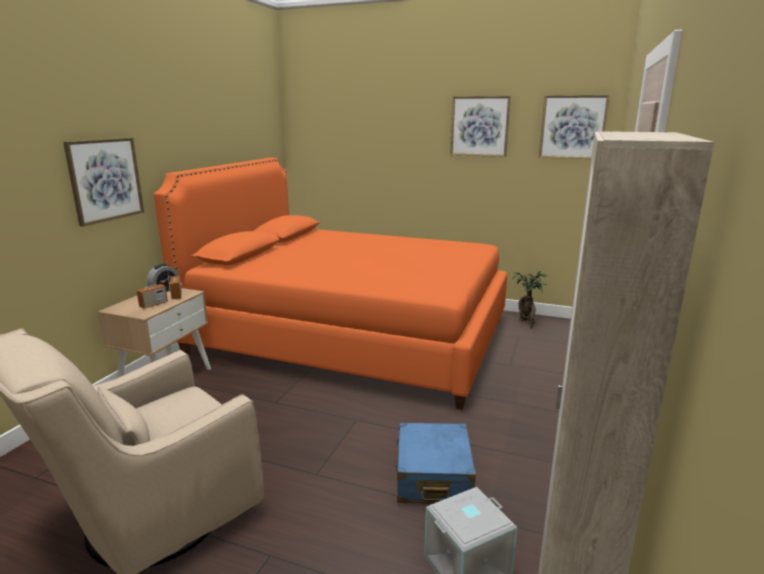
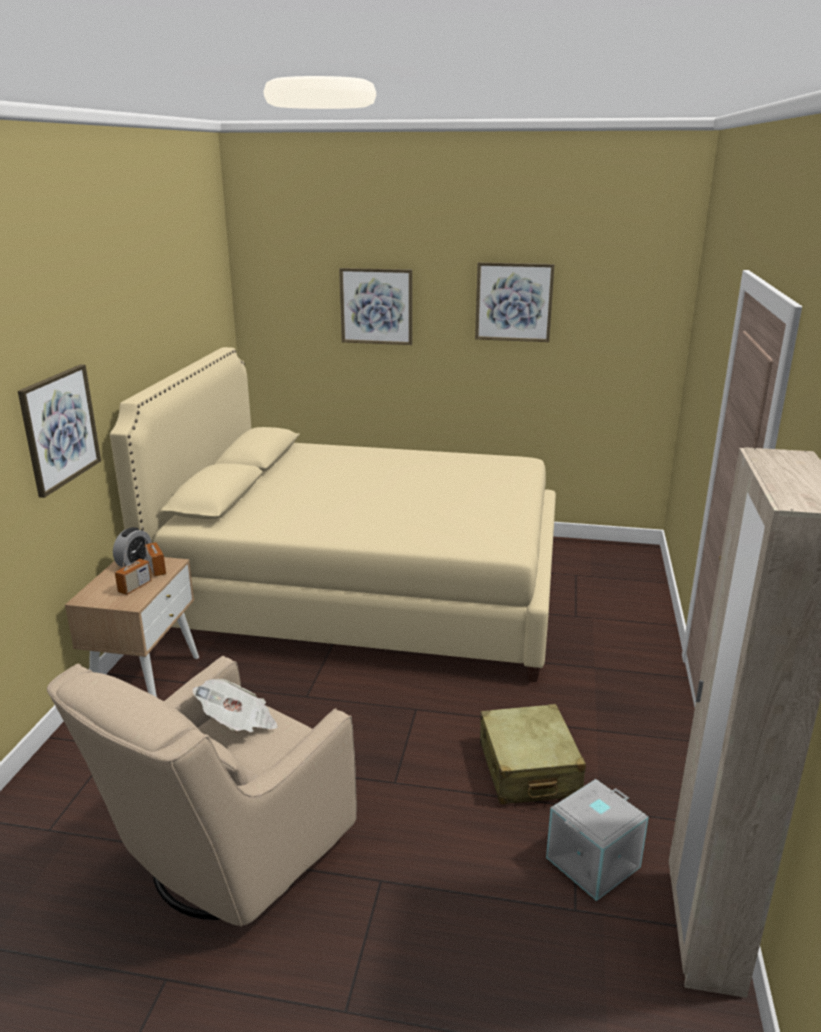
camera: 10 degrees left, 5 degrees up
(174, 403) = (239, 723): none -> newspaper
(352, 336) = (367, 591): orange bed -> beige bed
(433, 476) = (528, 769): blue suitcase -> beige suitcase
(527, 322) = (581, 552): potted plant -> none
(572, 127) = (633, 305): picture -> picture (376, 306)

